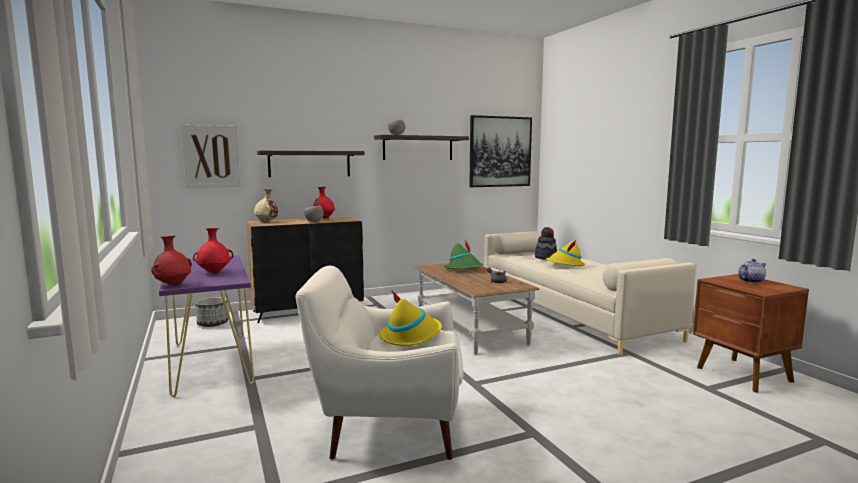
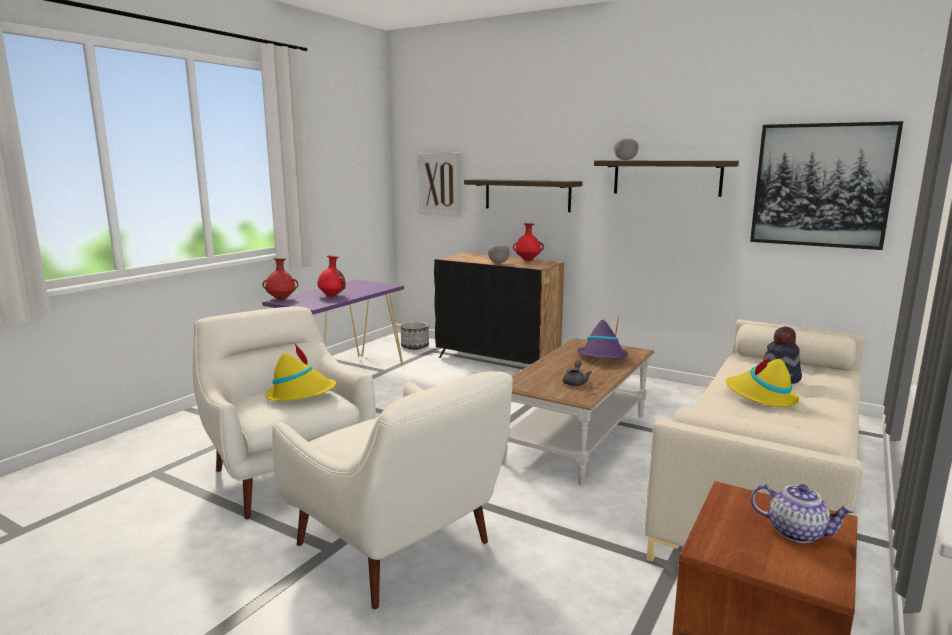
camera: 55 degrees right, 5 degrees up
(267, 222) = (465, 256): beige vase -> none
(464, 269) = (603, 357): green hat -> purple hat
(554, 410) = (399, 548): none -> white armchair

